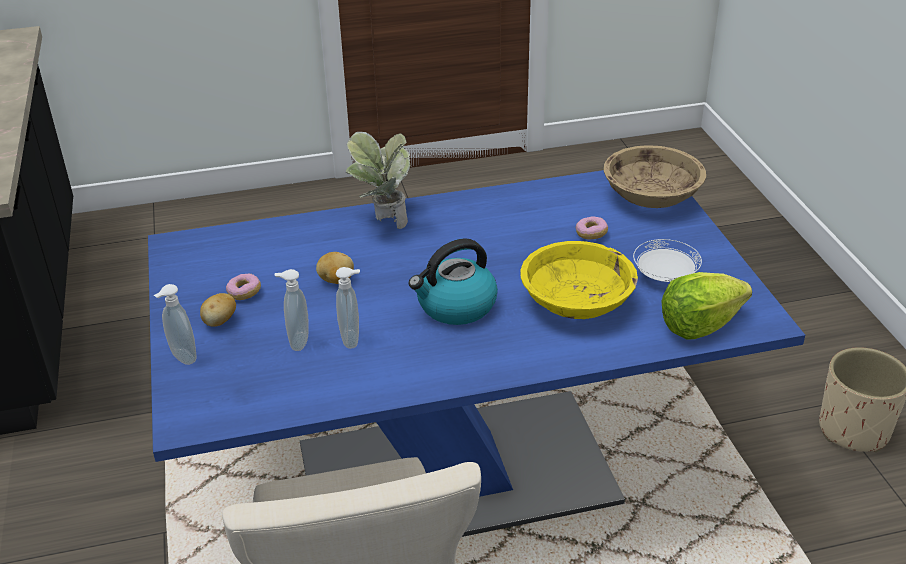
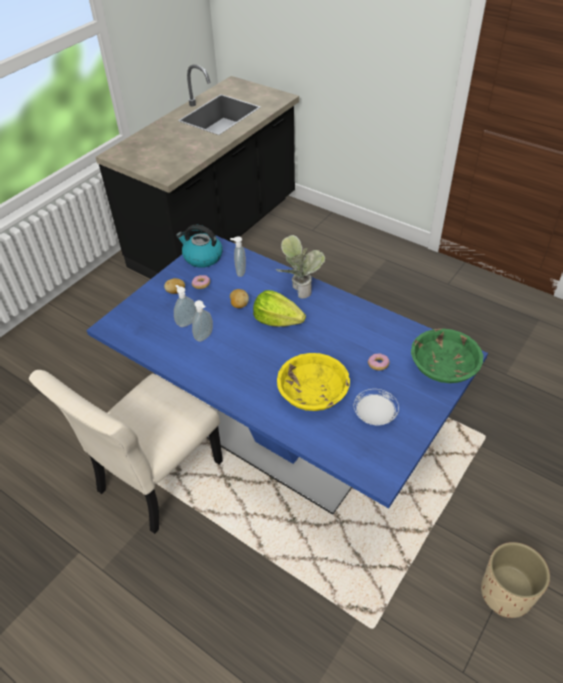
camera: 50 degrees right, 10 degrees up
(182, 358) = (144, 298): soap dispenser -> soap dispenser (240, 272)
(455, 306) = (263, 354): kettle -> kettle (202, 257)
(651, 197) = (443, 368): beige bowl -> green bowl
(699, 325) = (347, 453): lettuce -> lettuce (277, 321)

